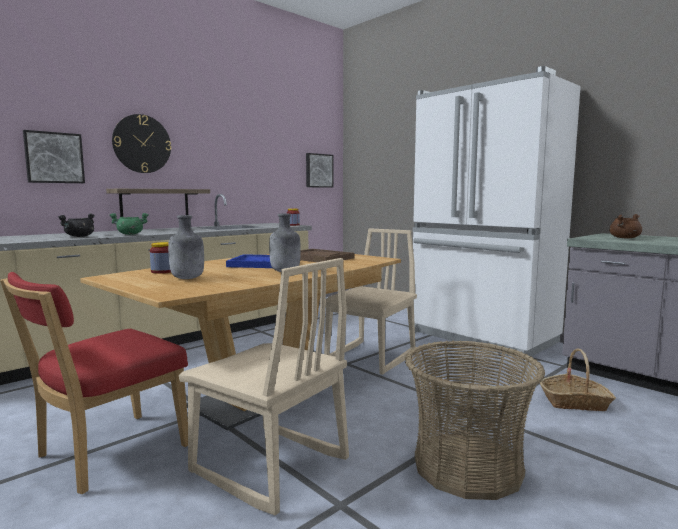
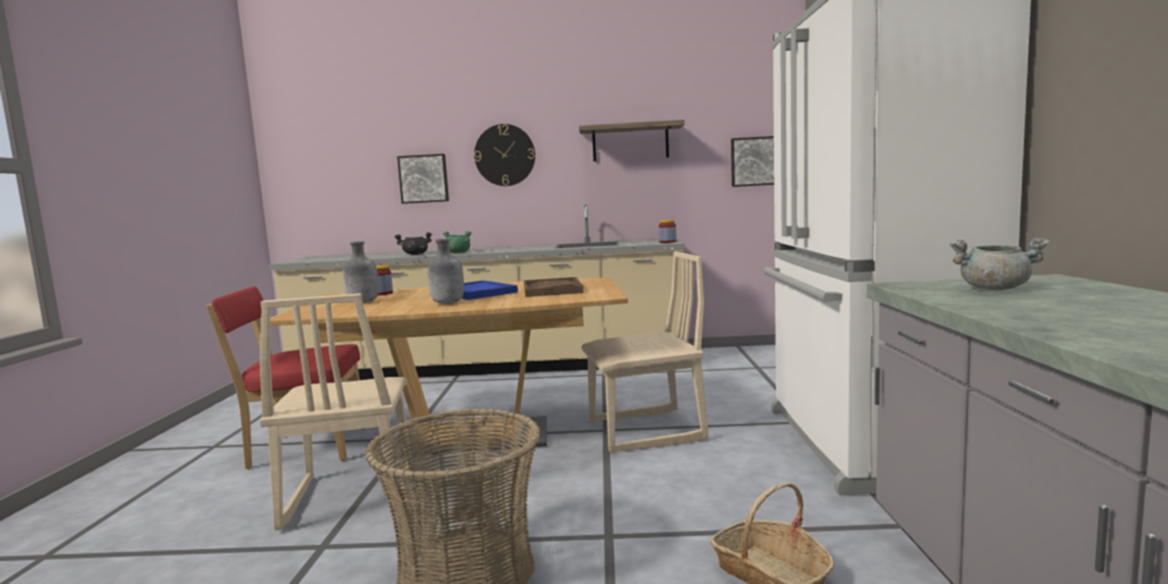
camera: 45 degrees right, 0 degrees up
(155, 203) = (519, 218): shelf -> shelf (630, 142)
(624, 238) = (994, 289): brown cooking pot -> grey cooking pot

